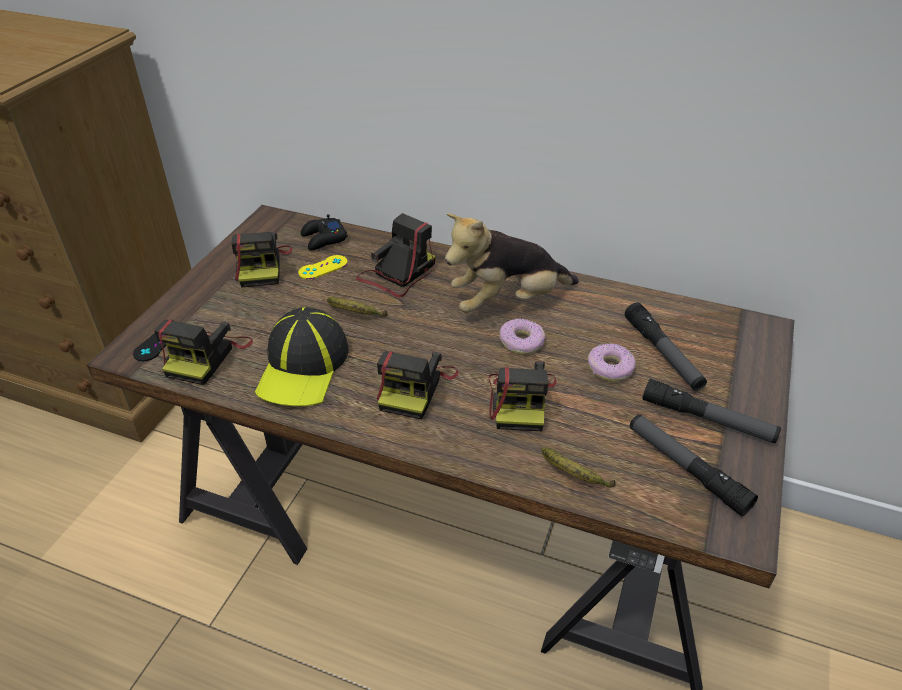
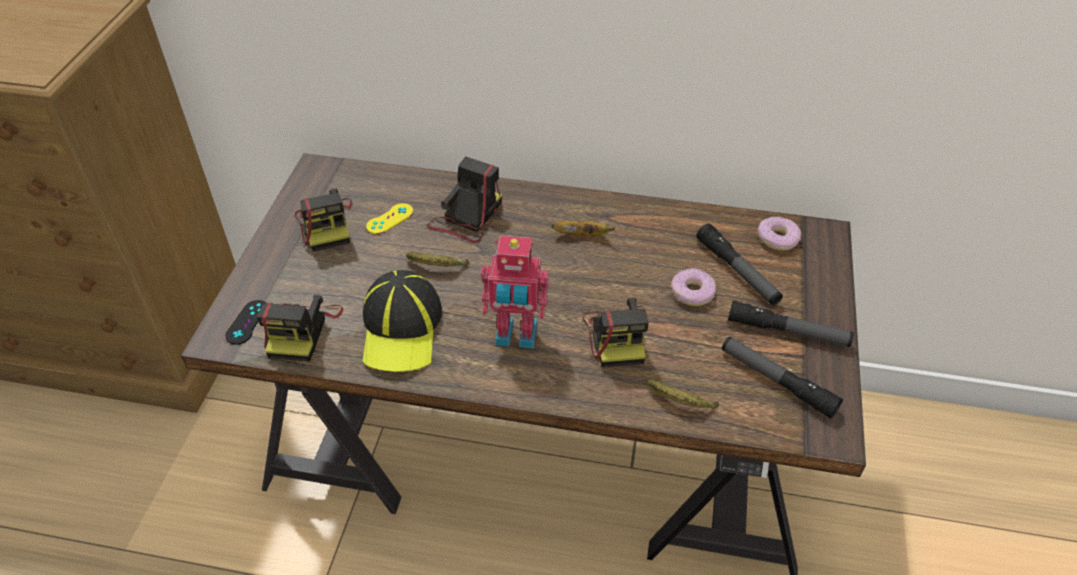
camera: 10 degrees left, 5 degrees up
(323, 239) = (381, 186): black game controller -> none
(415, 387) = (516, 336): camera -> toy robot
(507, 302) = (582, 235): plush toy -> banana
(521, 342) = (605, 276): donut -> donut (778, 238)

